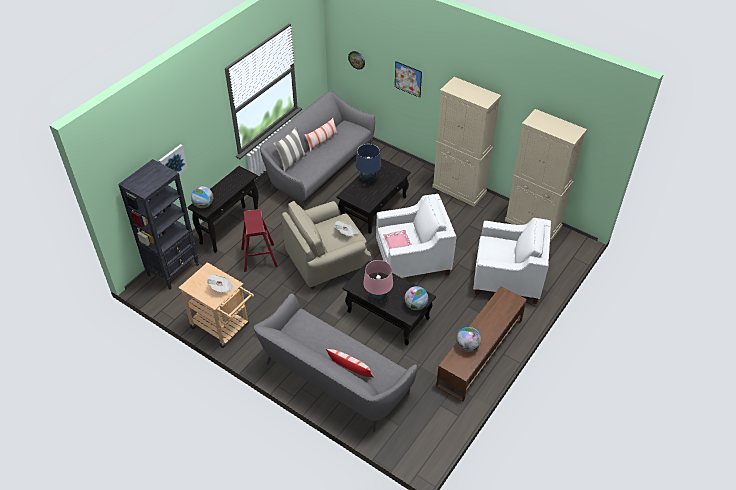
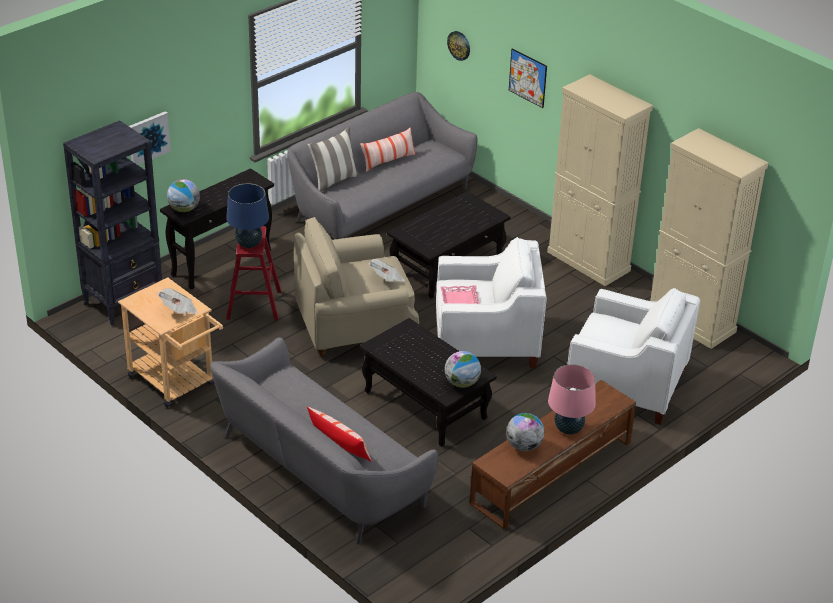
camera: 10 degrees right, 10 degrees down
(368, 179) = (442, 217): blue table lamp -> blue table lamp (249, 244)
(378, 297) = (408, 365): pink table lamp -> pink table lamp (568, 429)

